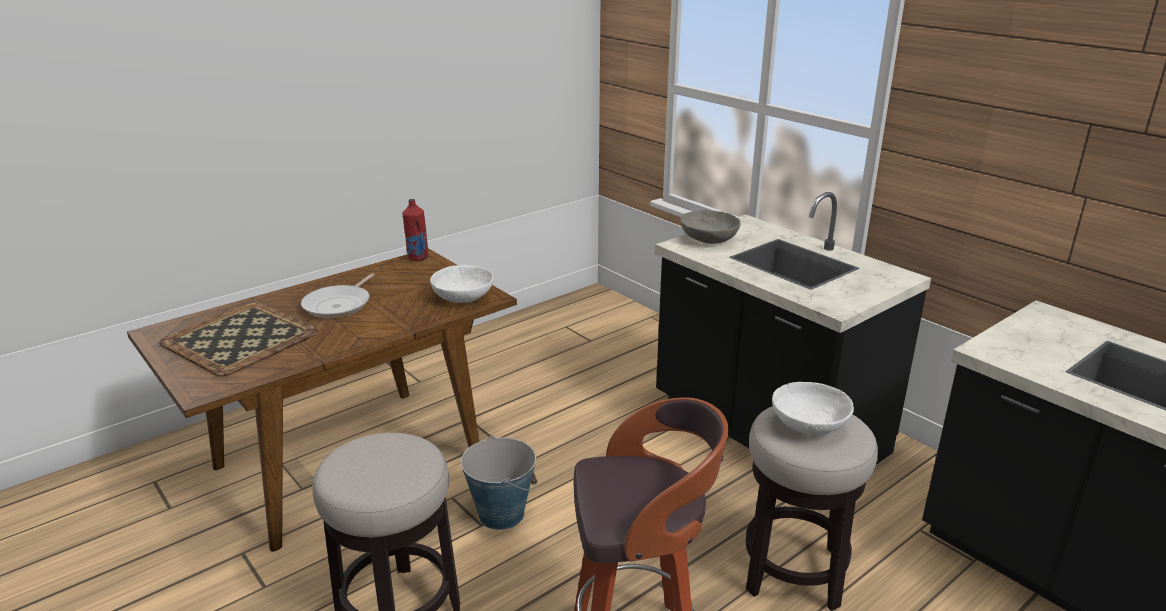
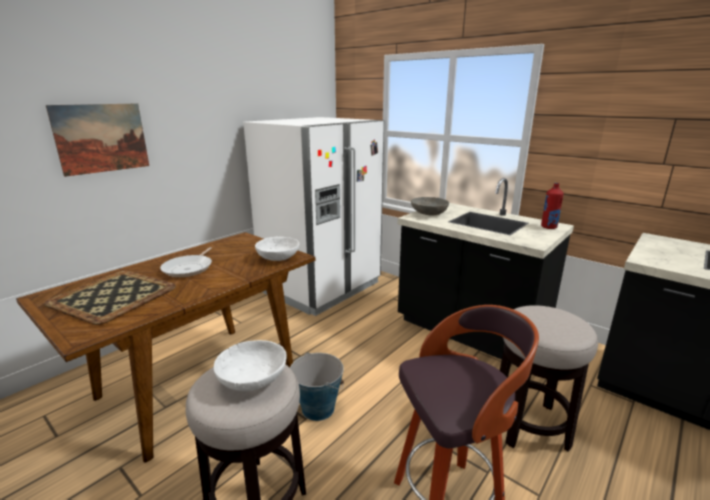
camera: 10 degrees left, 5 degrees down
(232, 112) = (102, 138): none -> picture
(417, 258) = (239, 237): red bottle -> red bottle (548, 227)
(554, 335) = (321, 287): none -> white fridge
(808, 425) = (545, 320): white bowl -> white bowl (252, 379)

